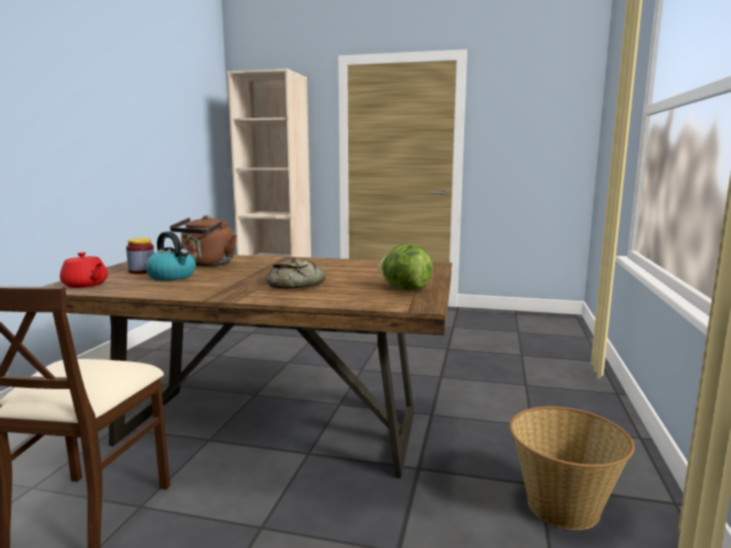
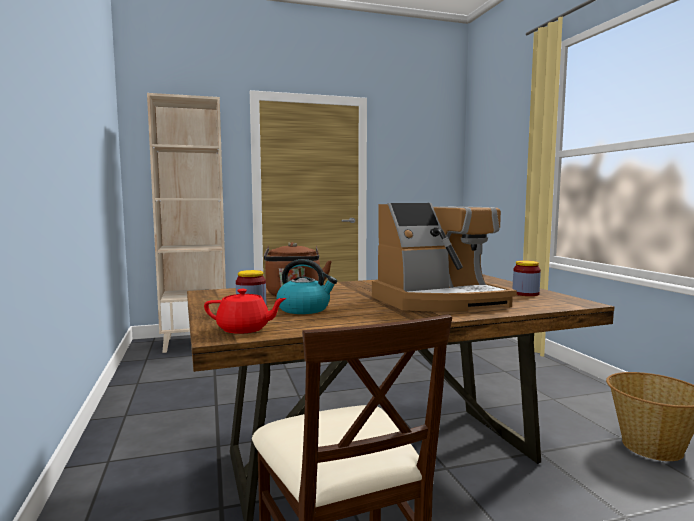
camera: 30 degrees left, 5 degrees down
(295, 284) = (439, 301): bread -> coffee machine
(404, 288) = (525, 293): lettuce -> jar

